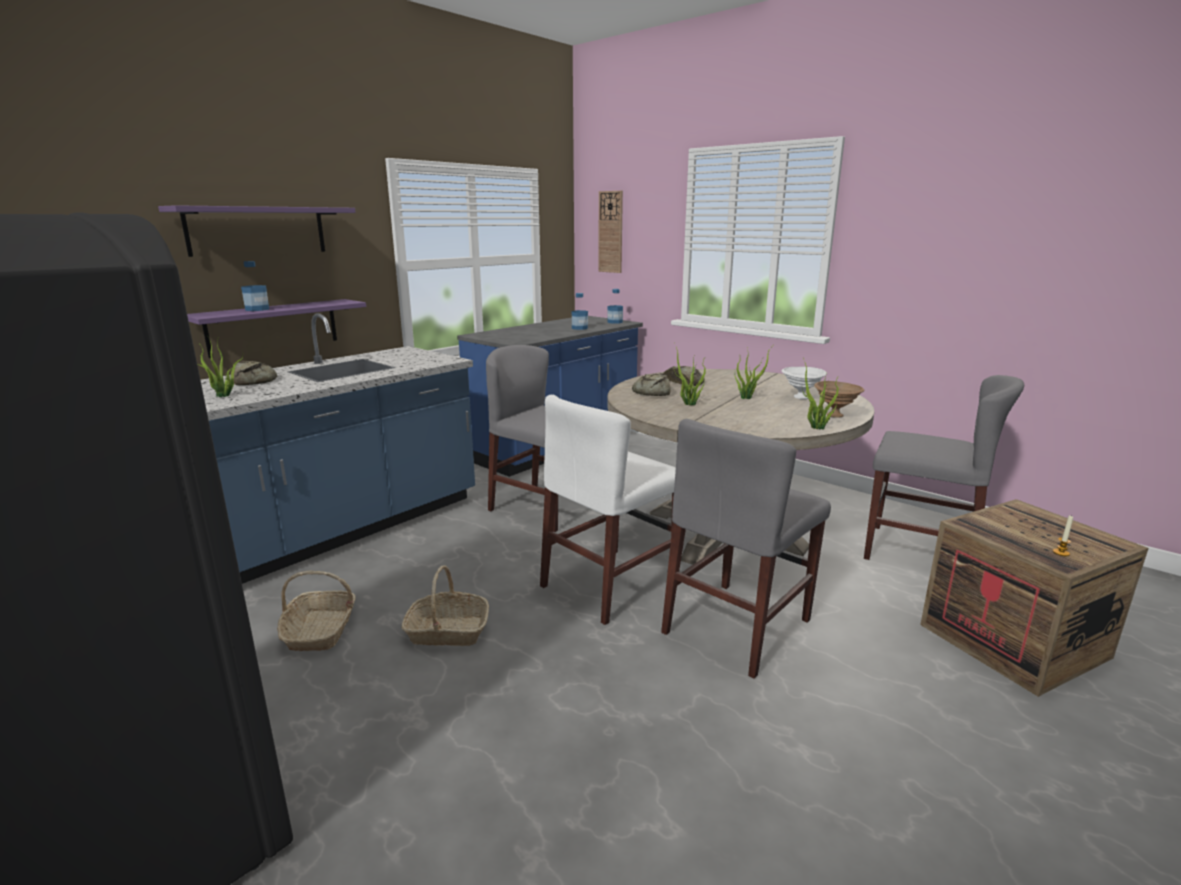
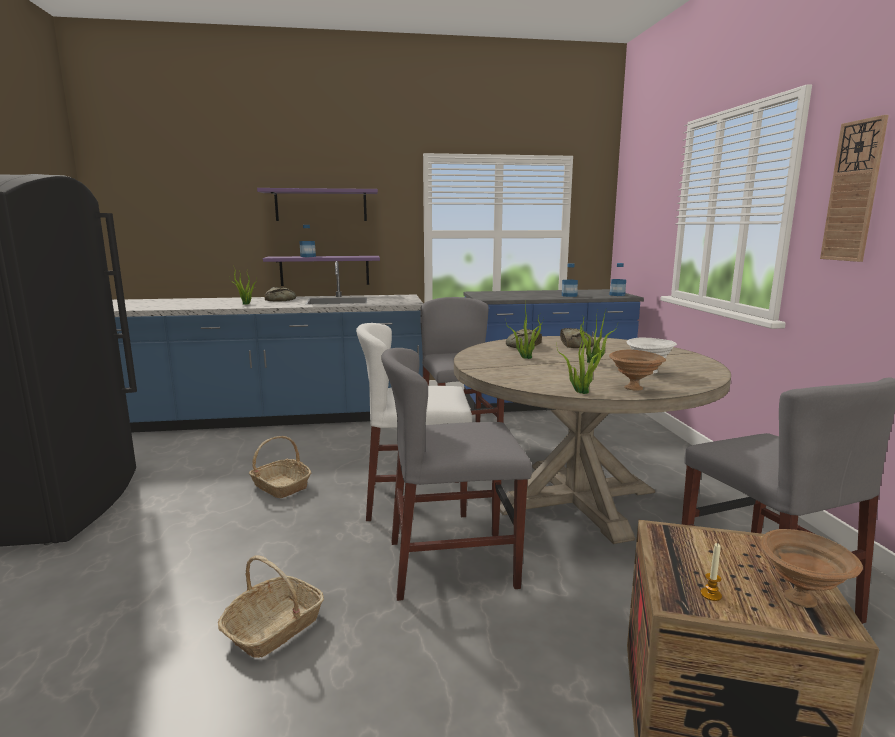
camera: 40 degrees right, 5 degrees down
(320, 630) = (231, 461): basket -> basket (274, 628)
(610, 232) = (634, 210): wall clock -> wall clock (853, 191)
(1085, 536) = (801, 599): none -> brown bowl

